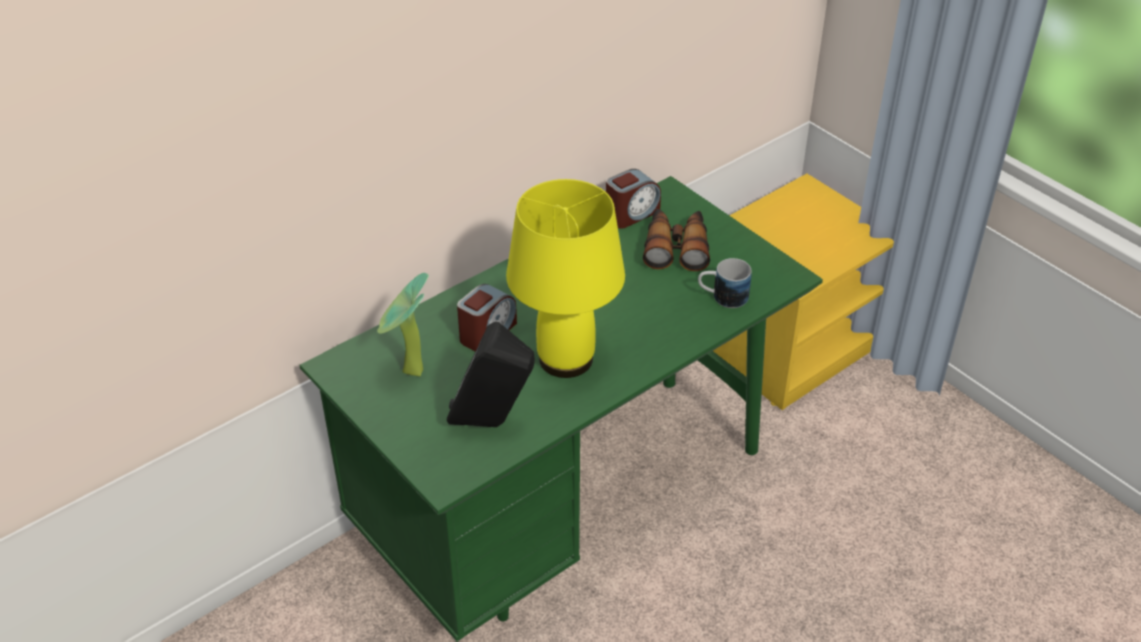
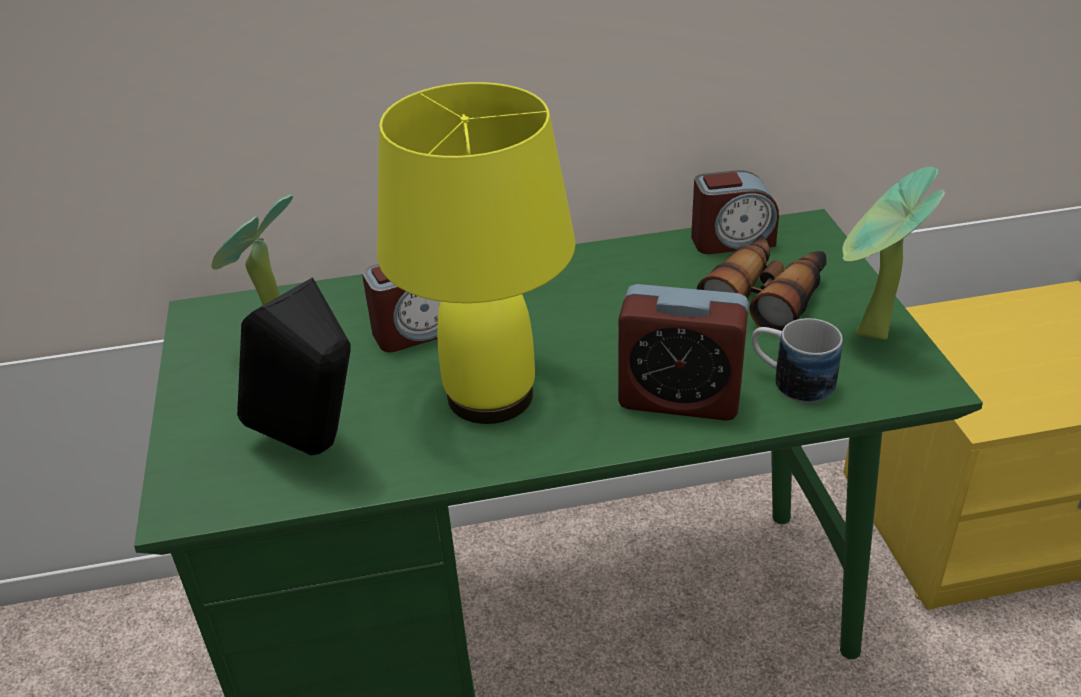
camera: 30 degrees right, 5 degrees down
(671, 326) = (679, 398): none -> alarm clock
(746, 257) = (868, 337): none -> potted plant

